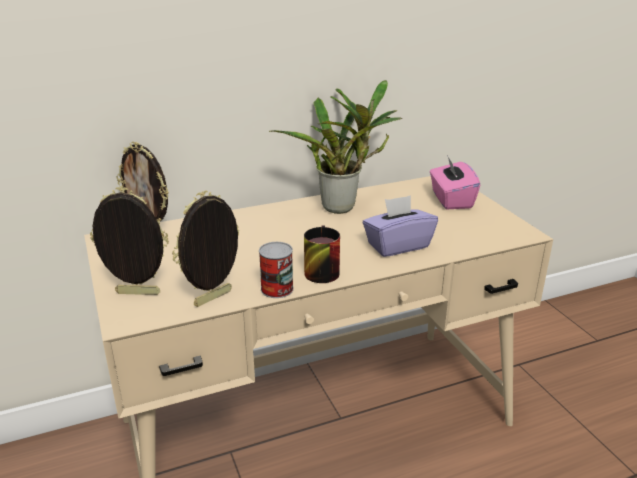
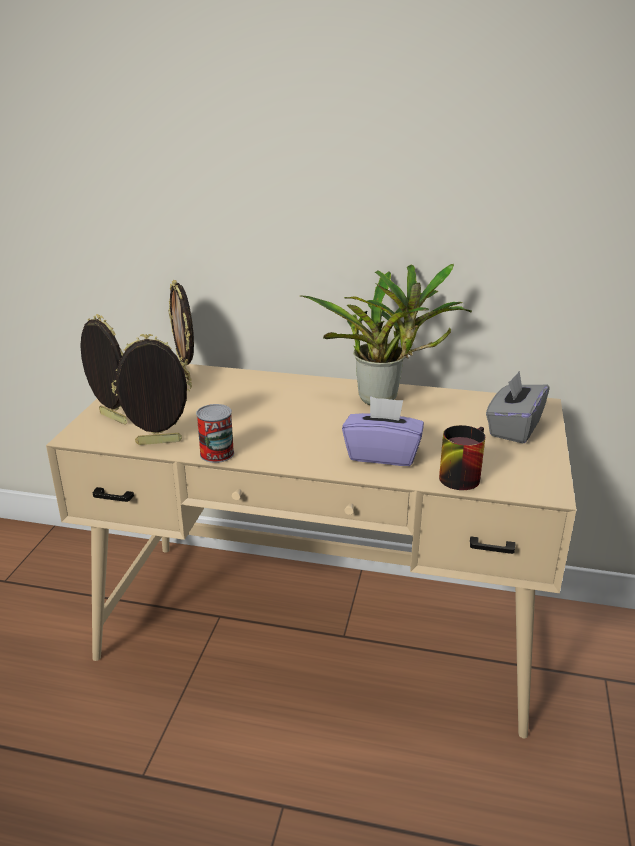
camera: 35 degrees right, 0 degrees up
(318, 270) = (275, 450): mug -> mug (459, 474)
(451, 200) = (513, 428): pink tissue box -> grey tissue box

